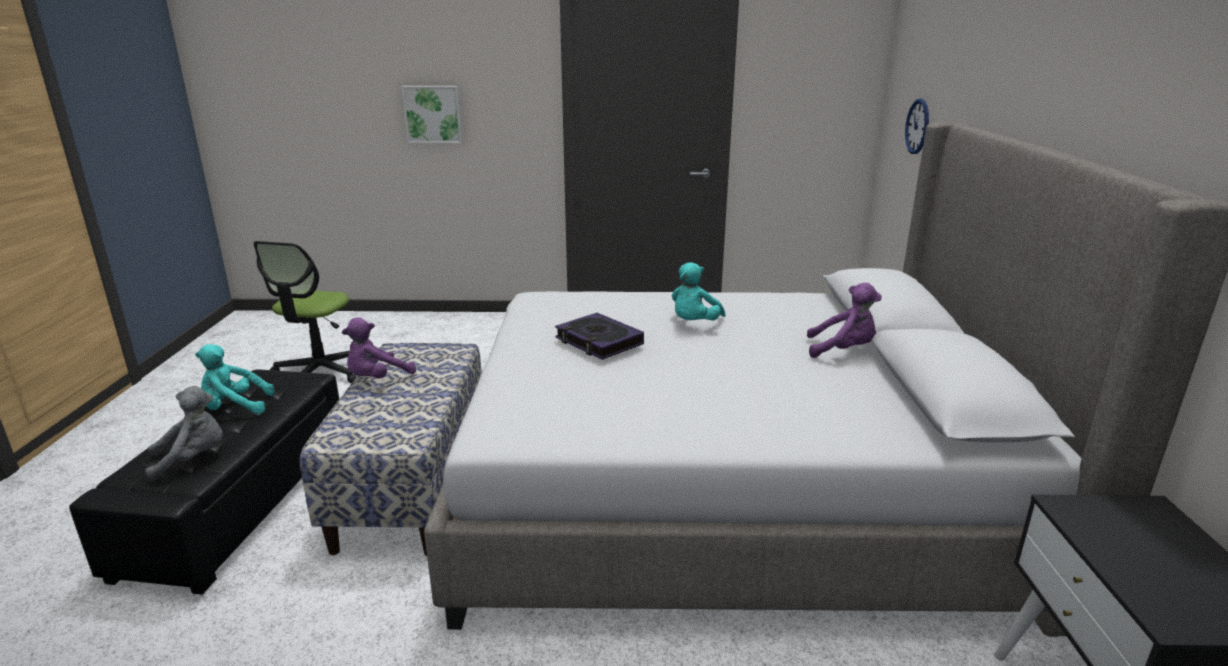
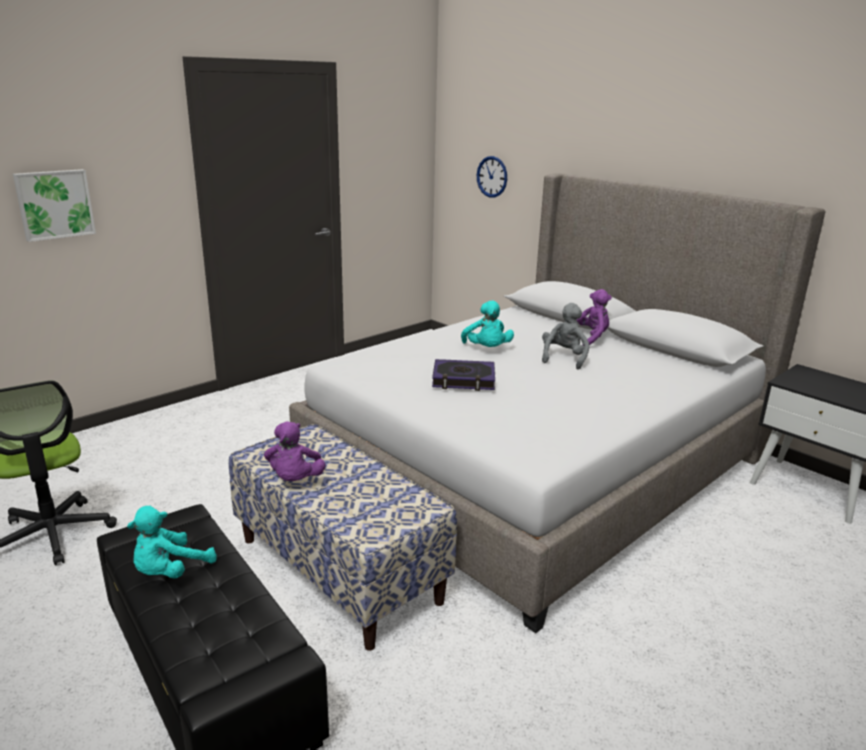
camera: 45 degrees left, 0 degrees up
(193, 459) = (235, 625): grey plush toy -> grey plush toy (564, 358)

